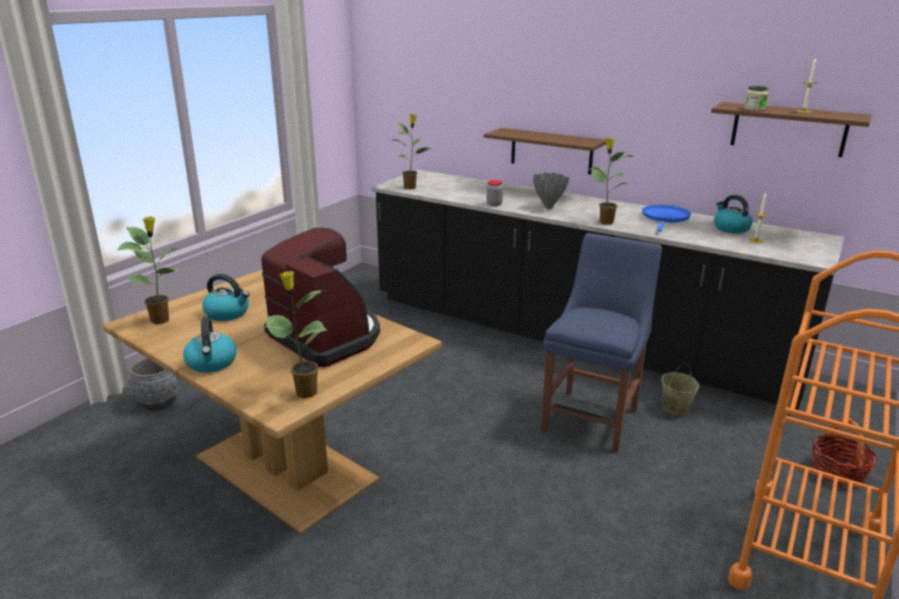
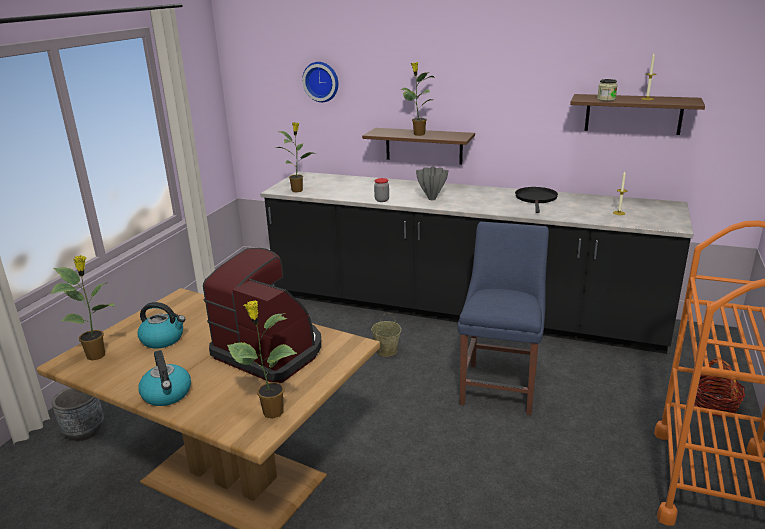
camera: 10 degrees left, 0 degrees up
(450, 74) = (321, 81): none -> wall clock
(605, 222) = (487, 208): potted plant -> potted plant (418, 134)
(665, 218) = (536, 199): blue frying pan -> black frying pan
(675, 408) = (567, 366): beige bucket -> beige bucket (386, 351)
(730, 228) = (594, 203): kettle -> none

